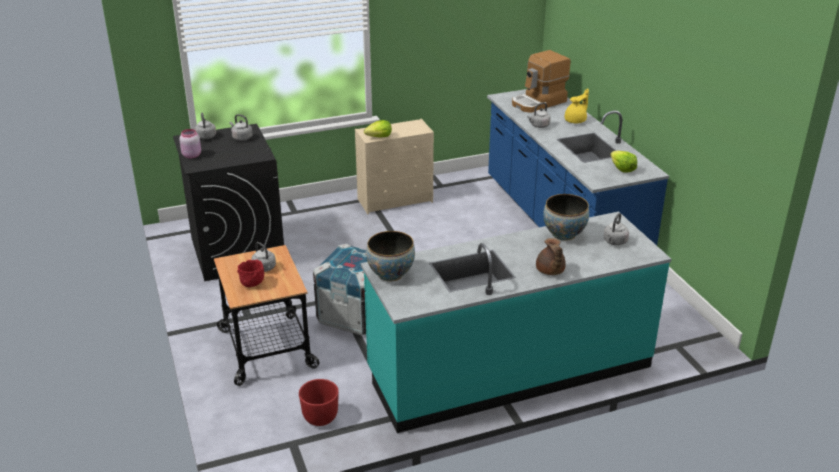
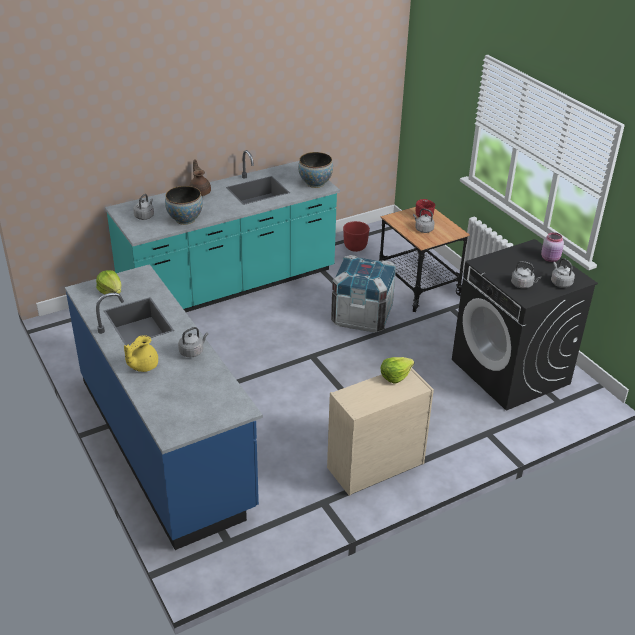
camera: 170 degrees right, 5 degrees up
(539, 102) = (187, 401): coffee machine -> none

